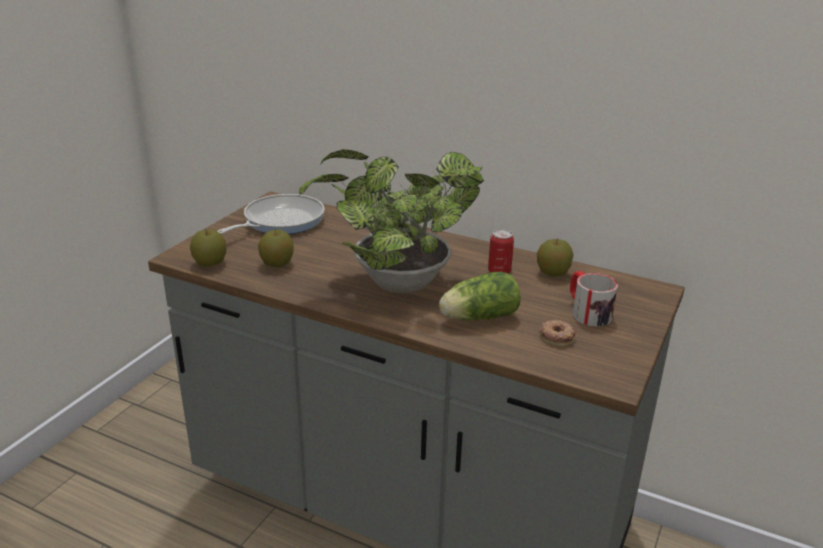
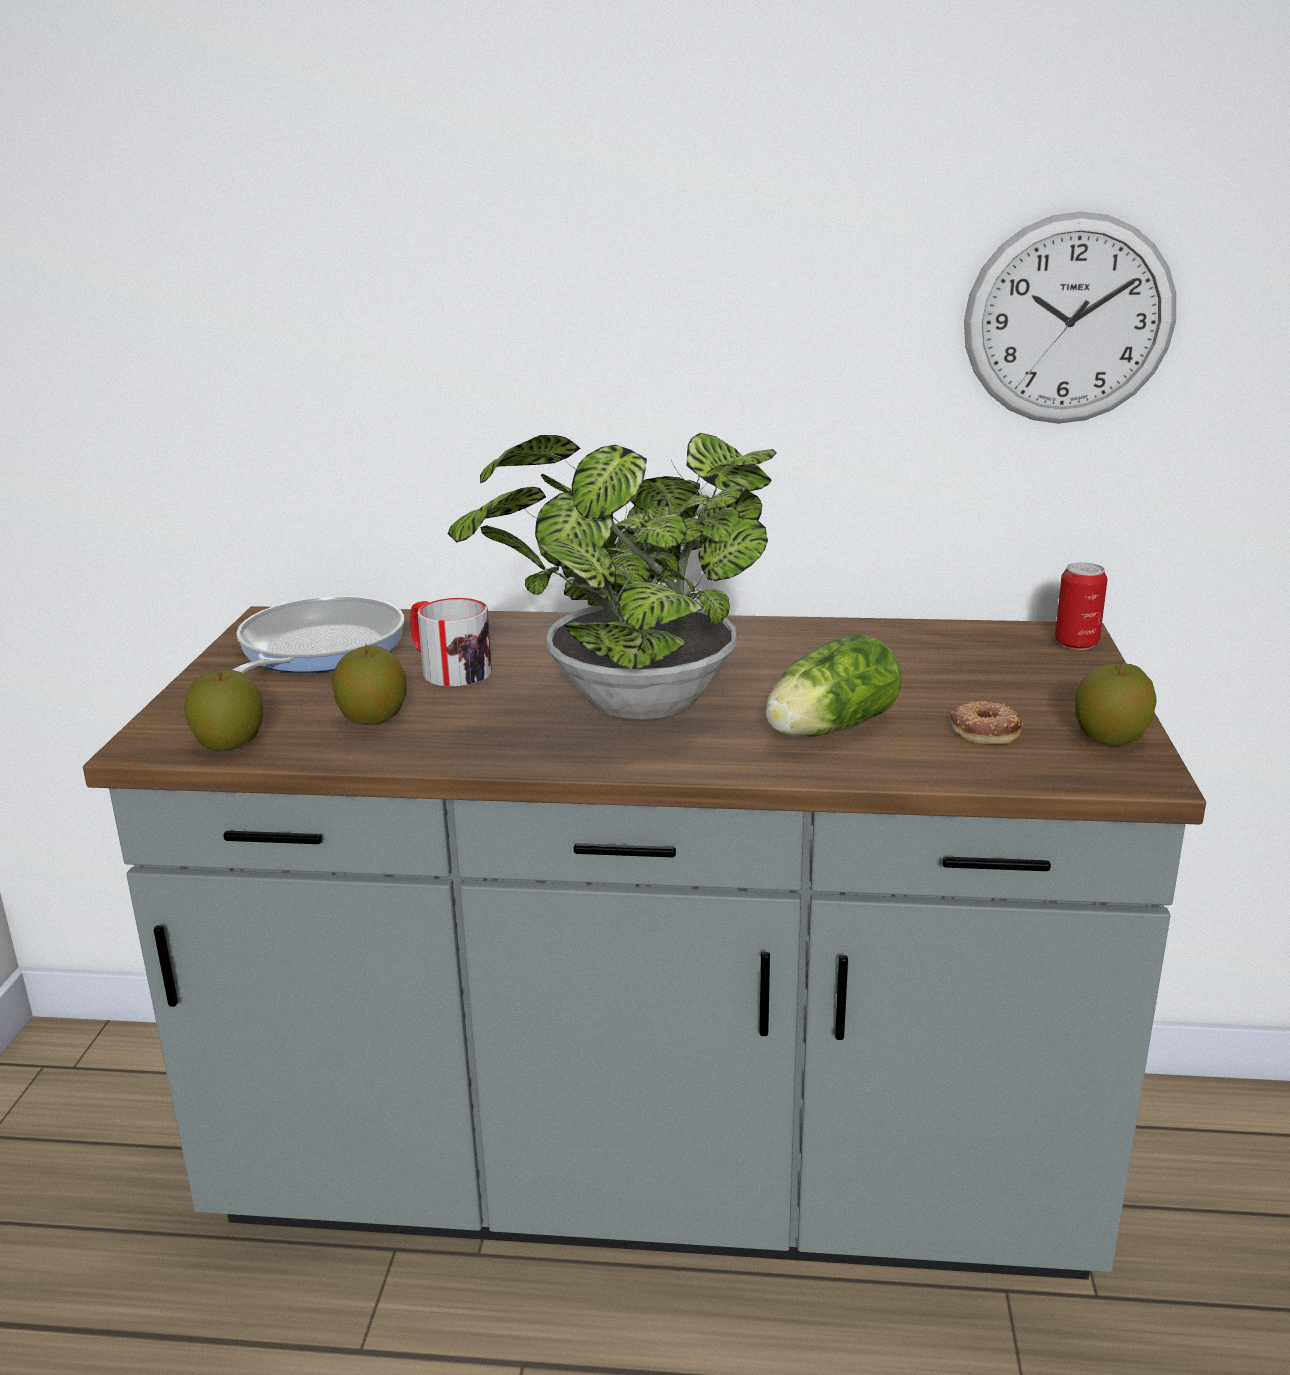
camera: 20 degrees left, 5 degrees down
(499, 271) = (796, 655): can -> can (1076, 643)
(552, 273) = (886, 641): apple -> apple (1110, 739)
(587, 312) = (996, 685): mug -> mug (448, 669)
(682, 115) = (1068, 320): none -> wall clock

